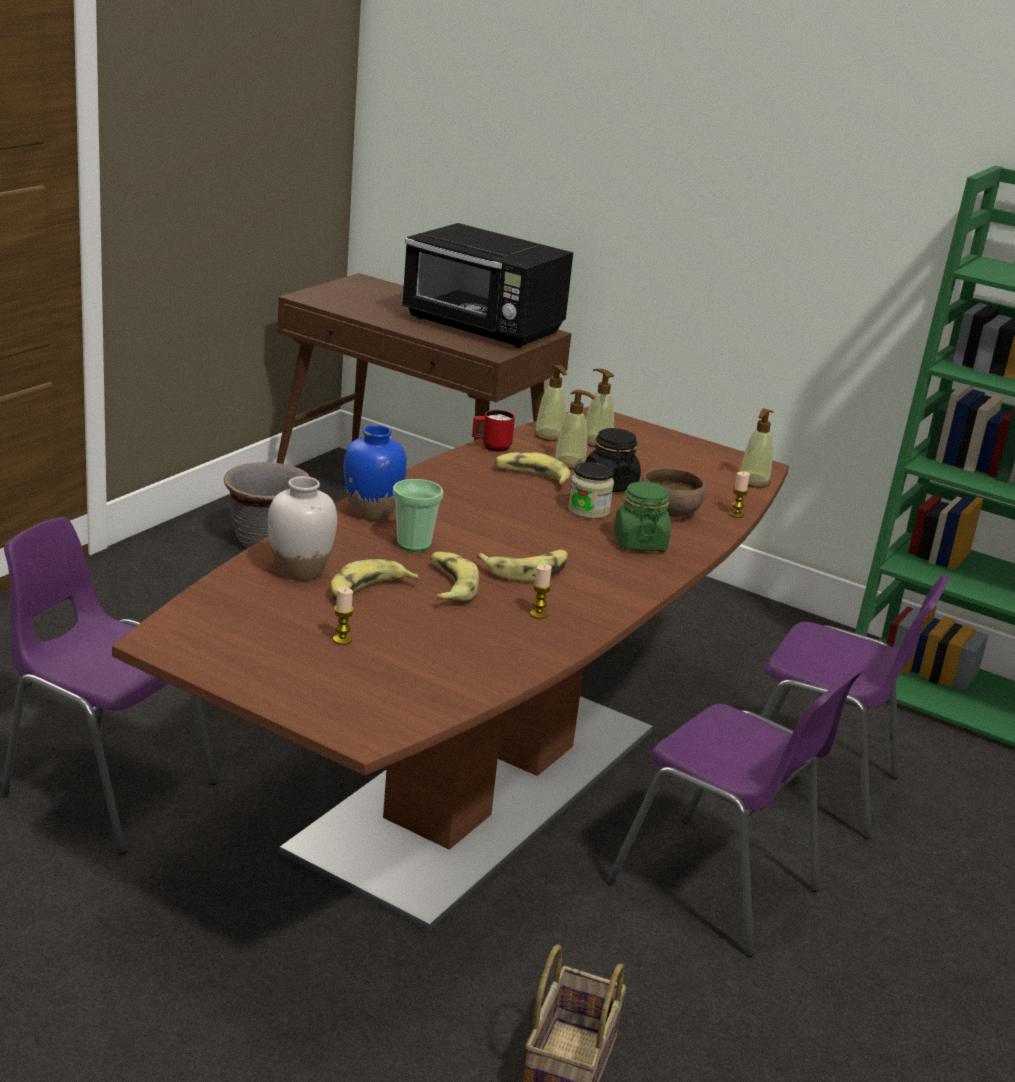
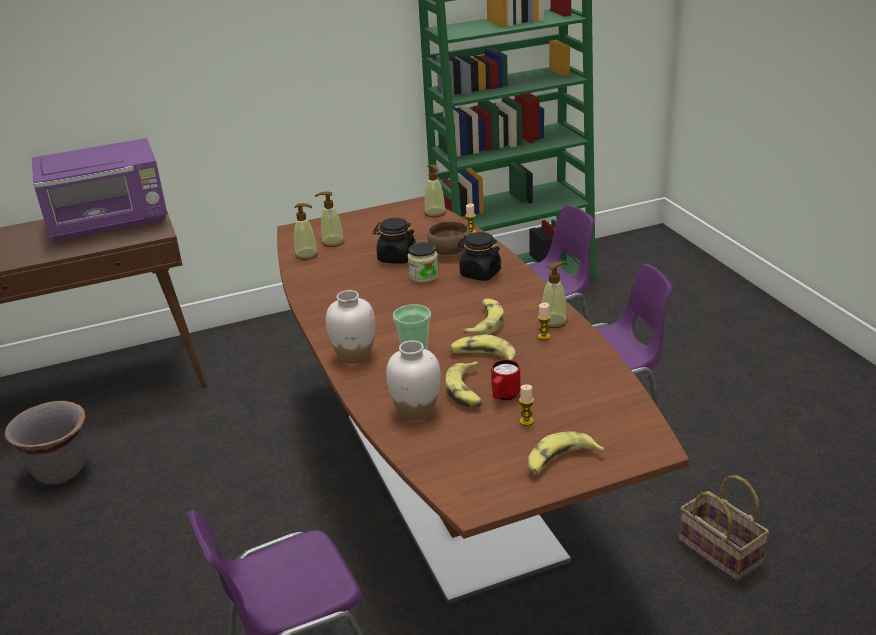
camera: 50 degrees left, 5 degrees up
(372, 513) = (354, 355): blue vase -> white vase
(483, 327) = (110, 223): black microwave -> purple microwave
(491, 447) = (301, 280): red mug -> red mug (504, 397)
(531, 477) = (359, 280): banana -> banana (560, 461)
(570, 464) = (354, 261): soap dispenser -> soap dispenser (554, 321)
(639, 542) = (480, 273): green jar -> black jar

